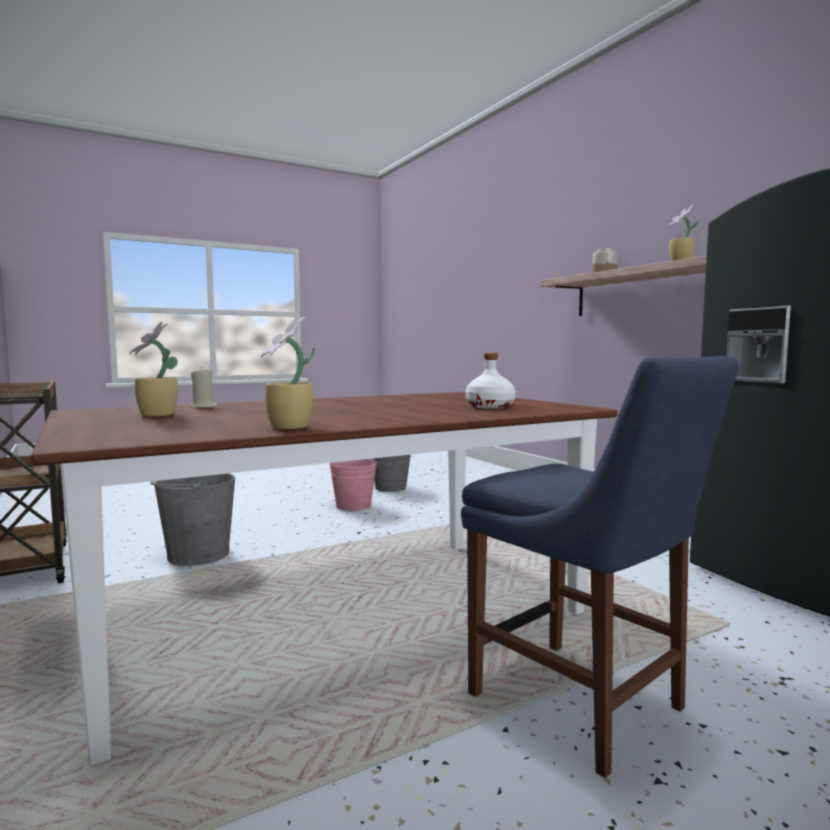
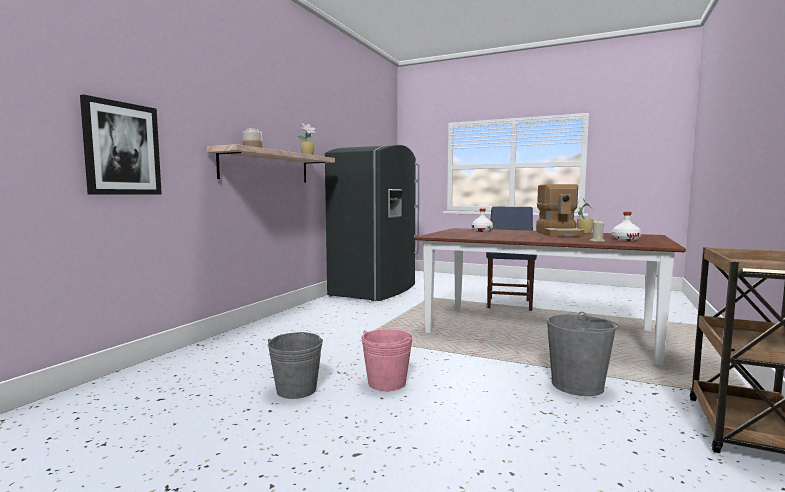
camera: 125 degrees left, 0 degrees up
(156, 415) = (625, 239): potted plant -> white bottle
(324, 416) = (559, 234): none -> coffee machine
(512, 300) = (122, 149): none -> picture

